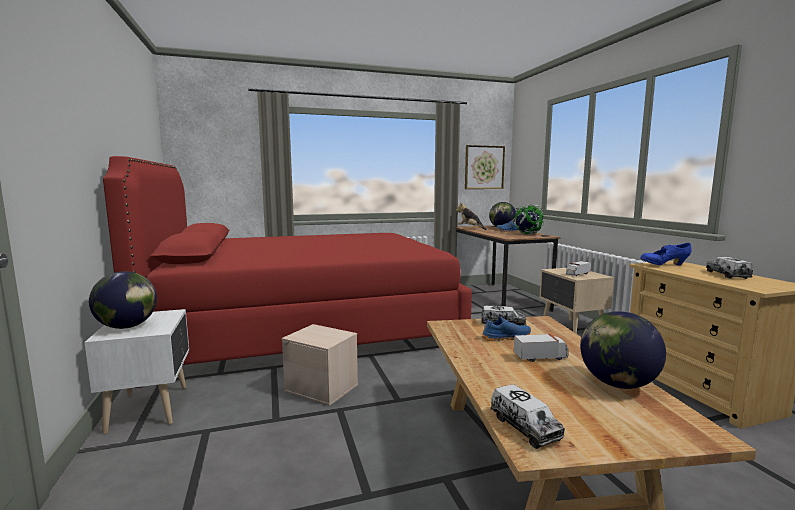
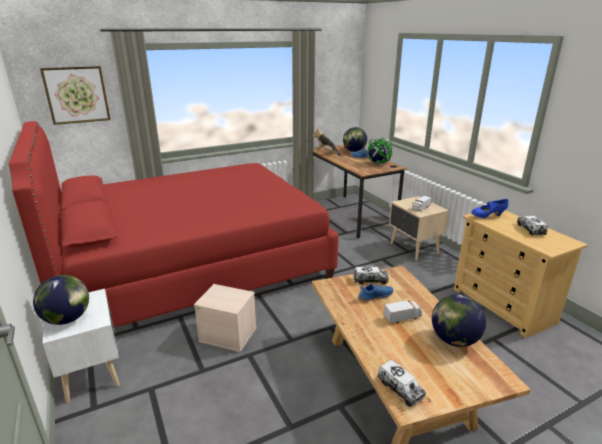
camera: 10 degrees left, 15 degrees up
(484, 167) = (337, 90): picture -> picture (77, 95)

